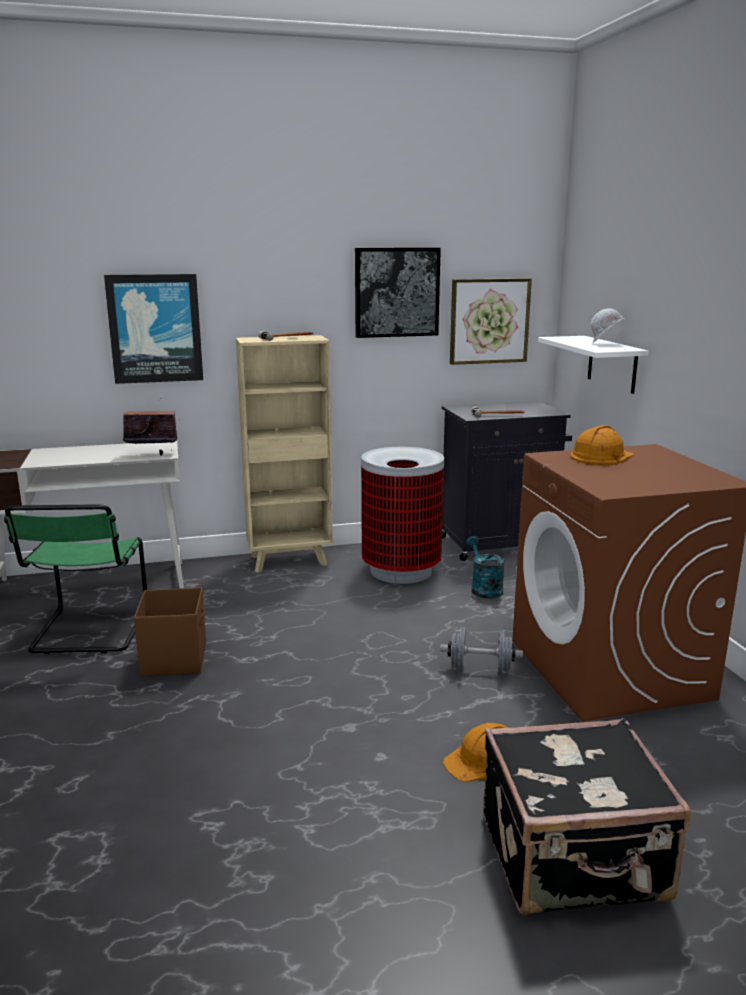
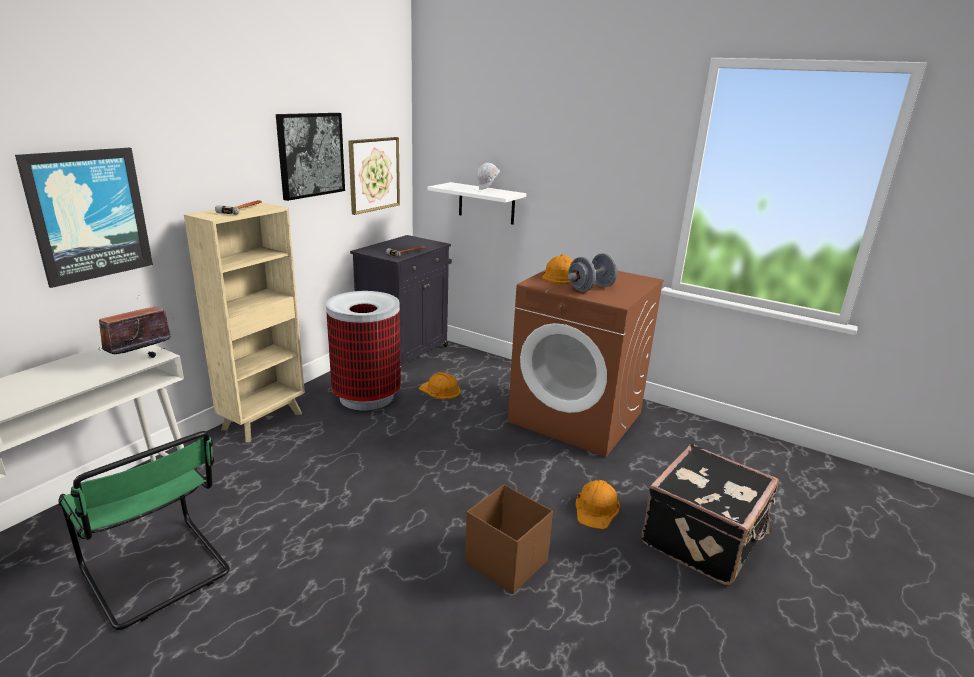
camera: 45 degrees left, 5 degrees up
(175, 659) = (291, 553): brown storage box -> brown storage box (505, 561)
(480, 670) = (516, 450): grey dumbbell -> grey dumbbell (591, 288)
(484, 588) = (440, 390): turquoise watering can -> orange hard hat

